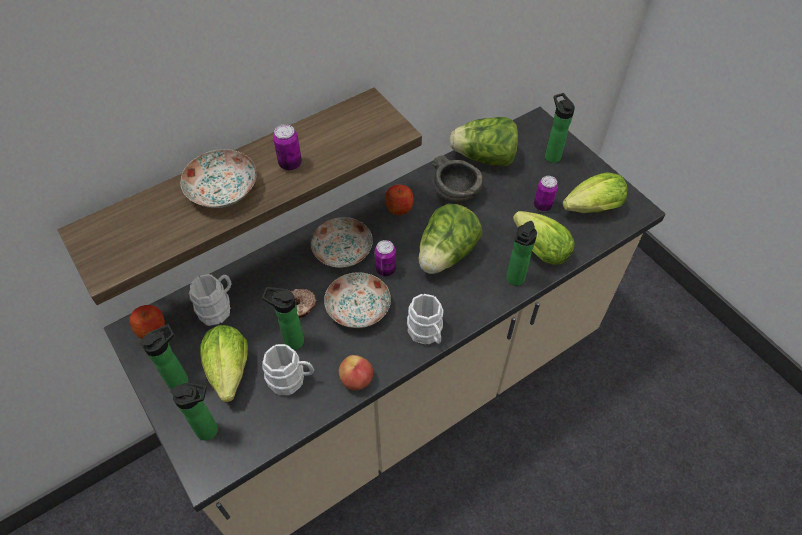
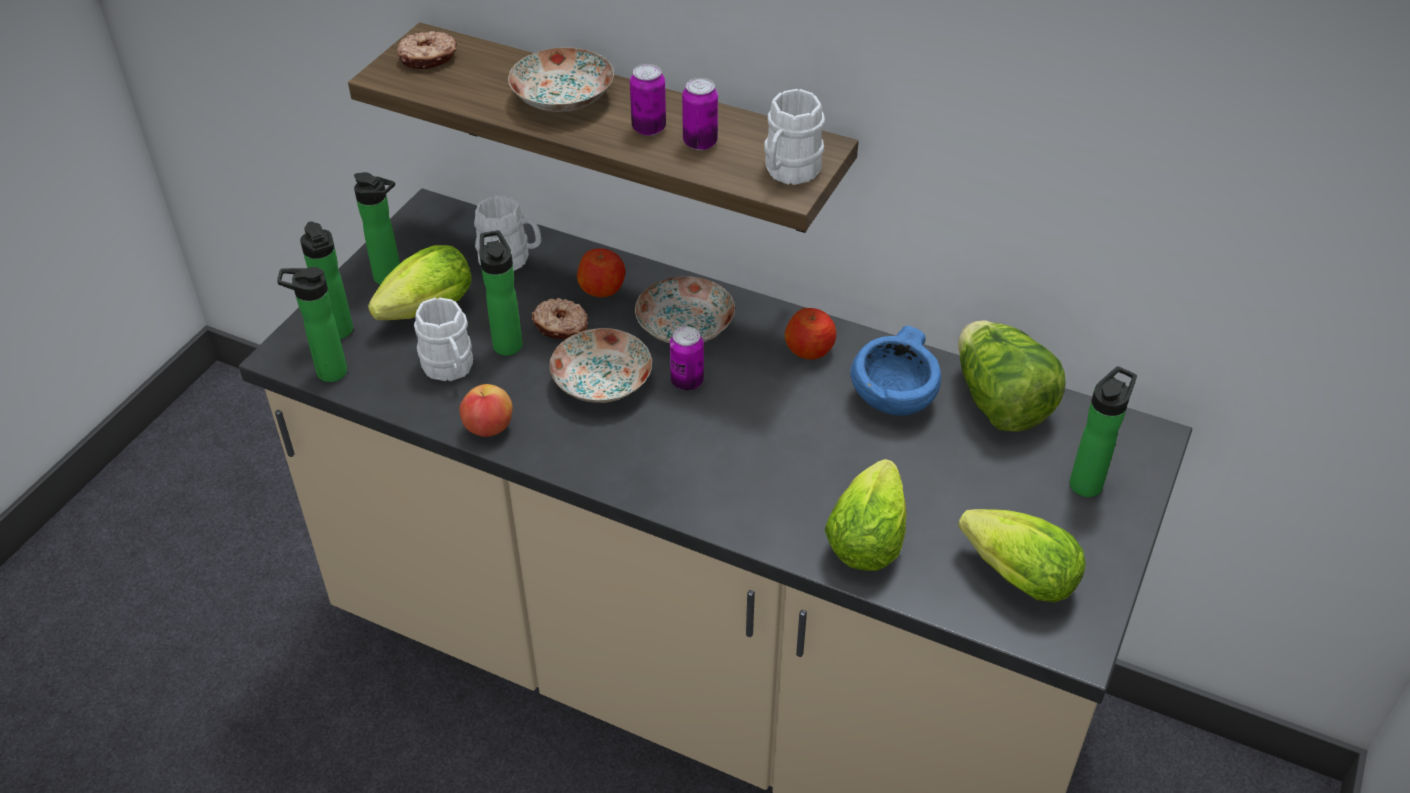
camera: 60 degrees right, 10 degrees down
(109, 240) = (428, 58): none -> donut
(151, 328) = (443, 222): apple -> apple (602, 288)
(427, 334) = (609, 468): white mug -> white mug (788, 172)
(446, 255) = (765, 434): lettuce -> none
(456, 193) = (894, 398): grey bowl -> blue bowl
(514, 280) = (779, 529): bottle -> bottle (327, 372)
(542, 205) = (964, 510): can -> can (700, 142)

